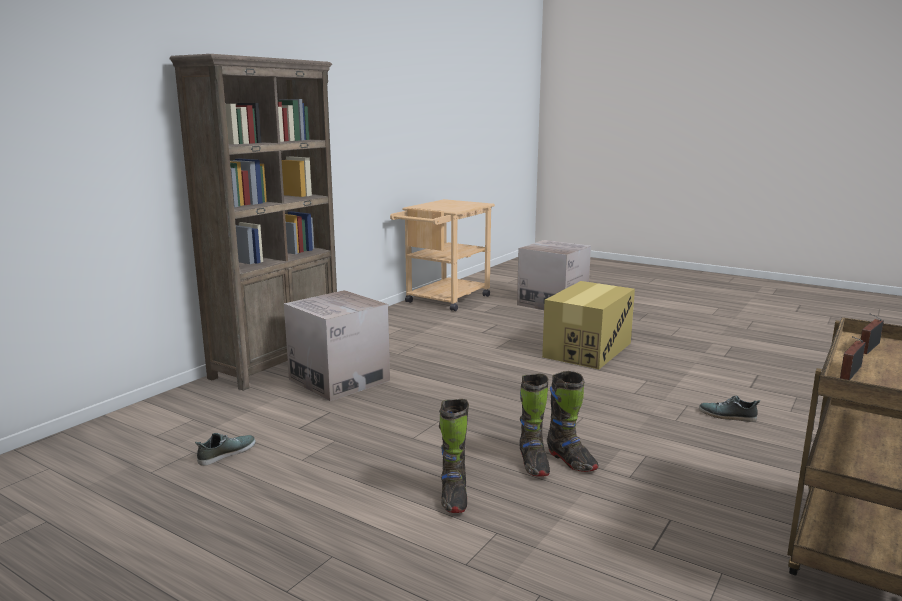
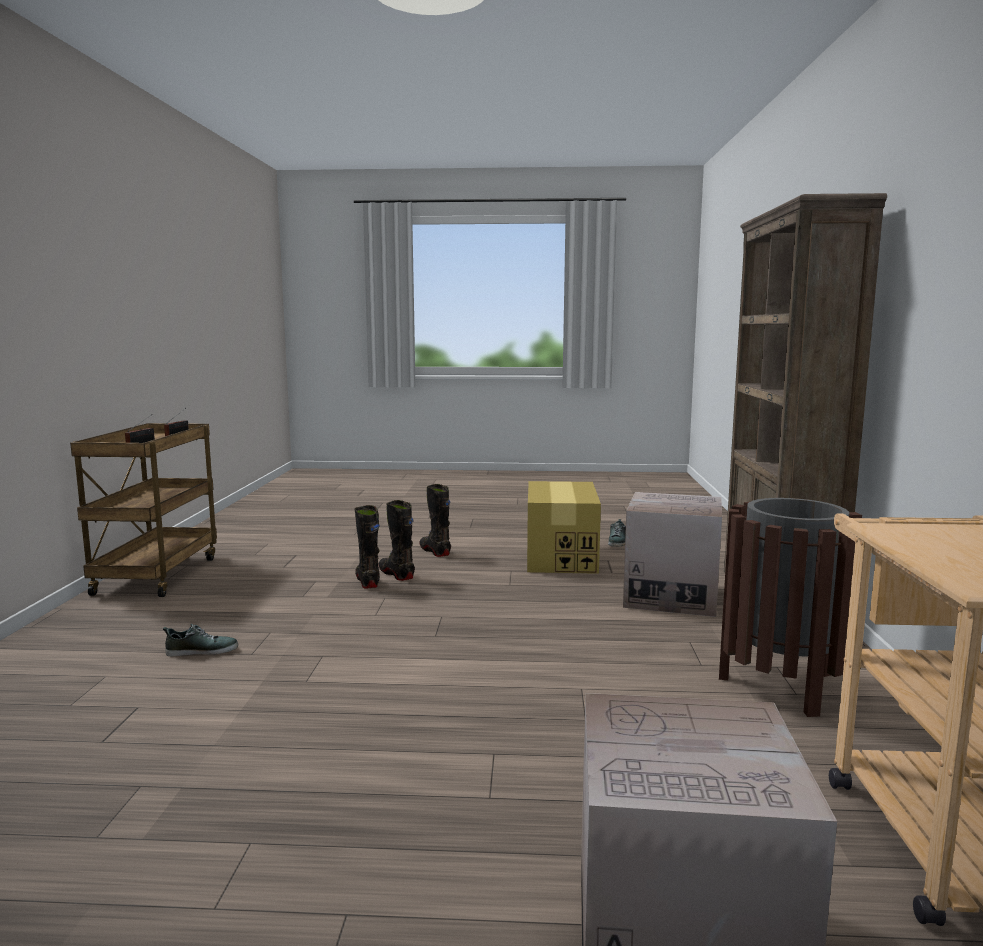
camera: 150 degrees right, 5 degrees down
(401, 331) = (783, 685): none -> brown trash can
(571, 461) = (367, 581): black boot -> black boot turned 45 degrees clockwise
(587, 350) = (427, 726): cardboard box -> cardboard box (561, 557)

